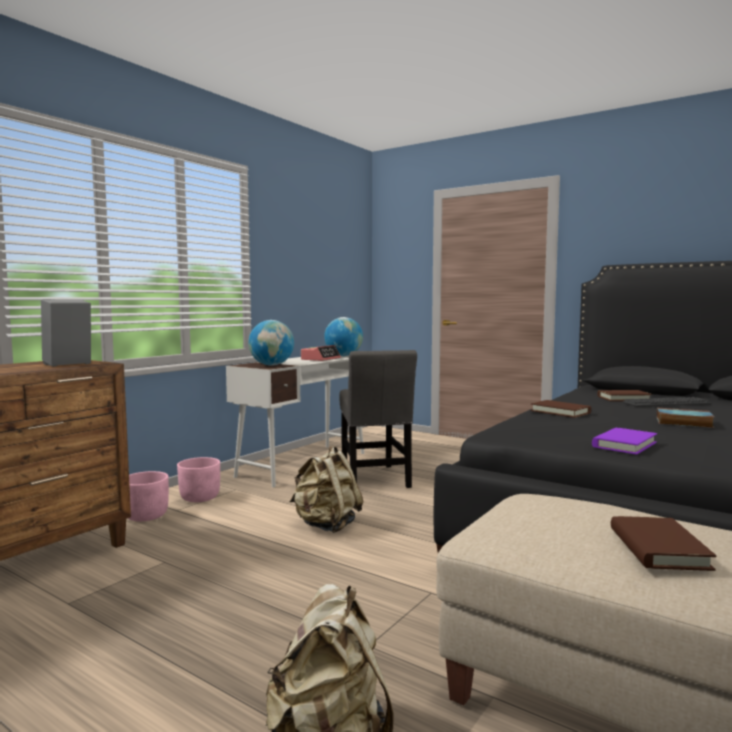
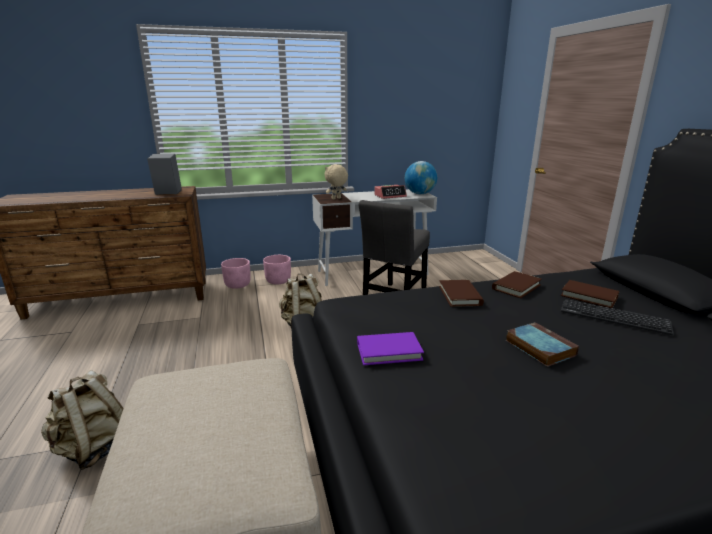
camera: 40 degrees right, 15 degrees up
(271, 365) = (336, 199): globe -> beige plush toy
(658, 548) = (185, 445): brown book -> brown book (516, 287)

